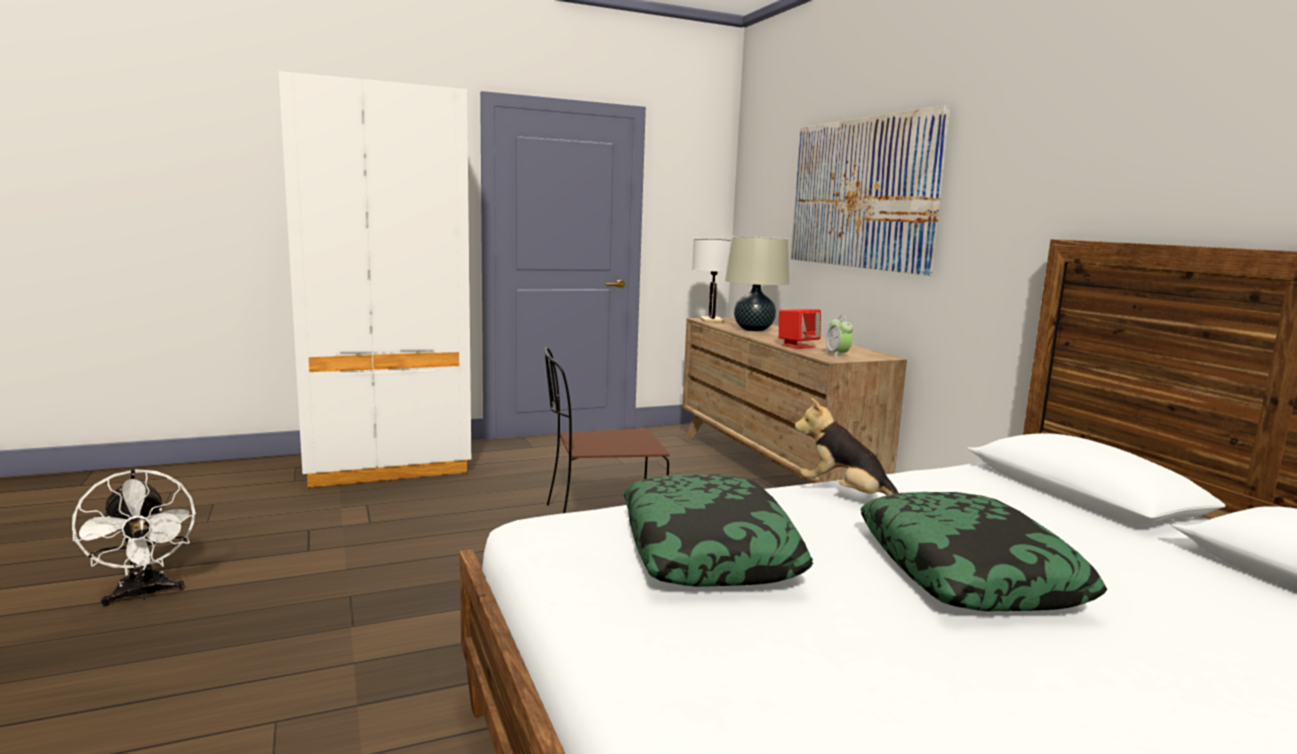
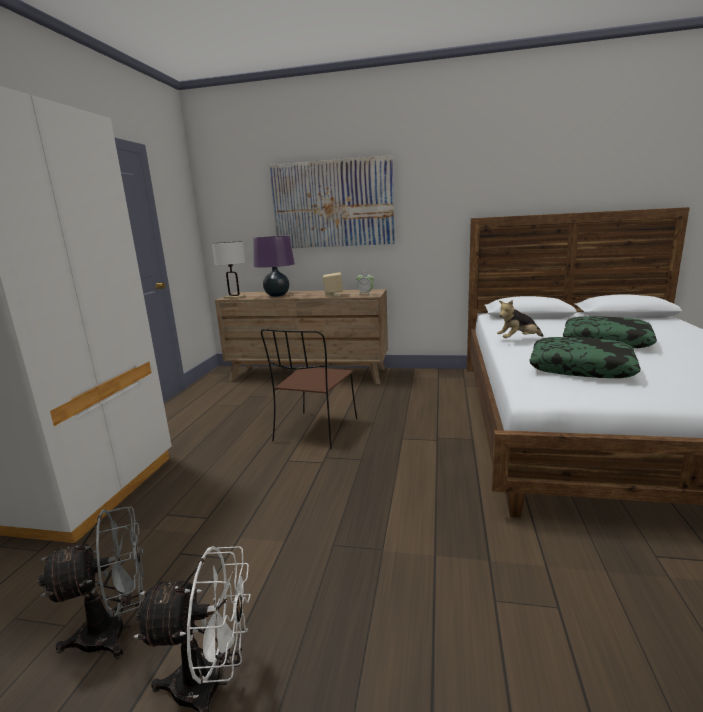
camera: 55 degrees left, 5 degrees up
(202, 540) = (116, 631): none -> grey fan
(753, 330) = (277, 295): beige table lamp -> purple table lamp
(797, 346) = (333, 295): red speaker -> beige speaker

